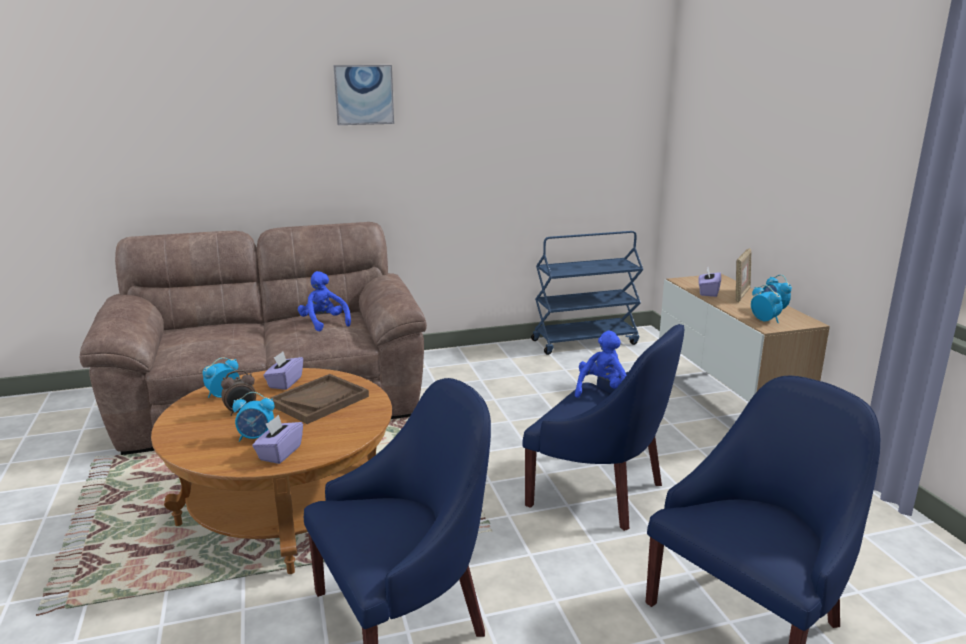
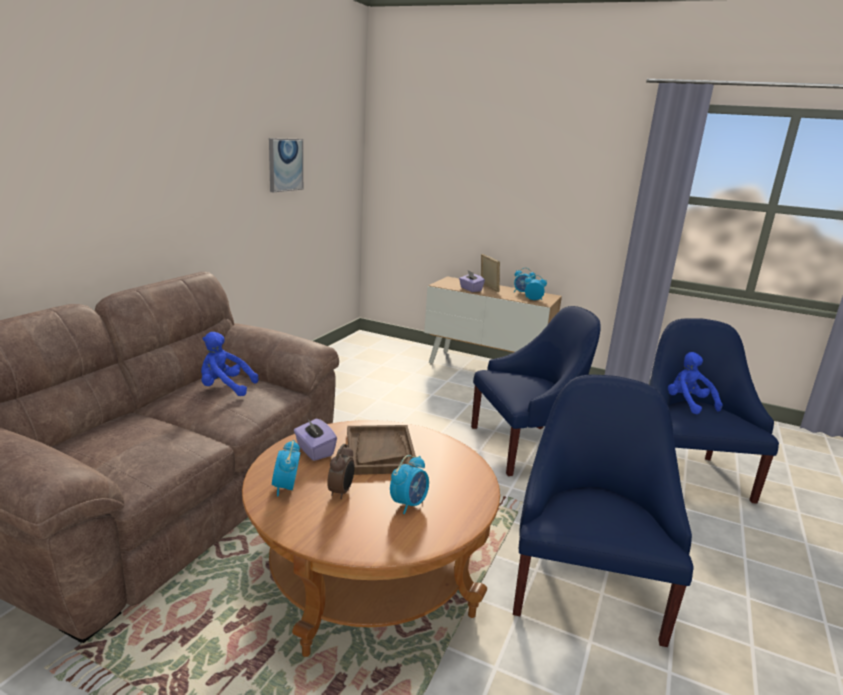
camera: 50 degrees left, 0 degrees up
(279, 453) = (455, 504): purple tissue box -> none
(364, 95) = (169, 129): picture -> picture (285, 164)
(585, 341) = (340, 353): blue cart -> none
(601, 391) = (508, 372): blue plush toy -> blue plush toy (688, 403)

